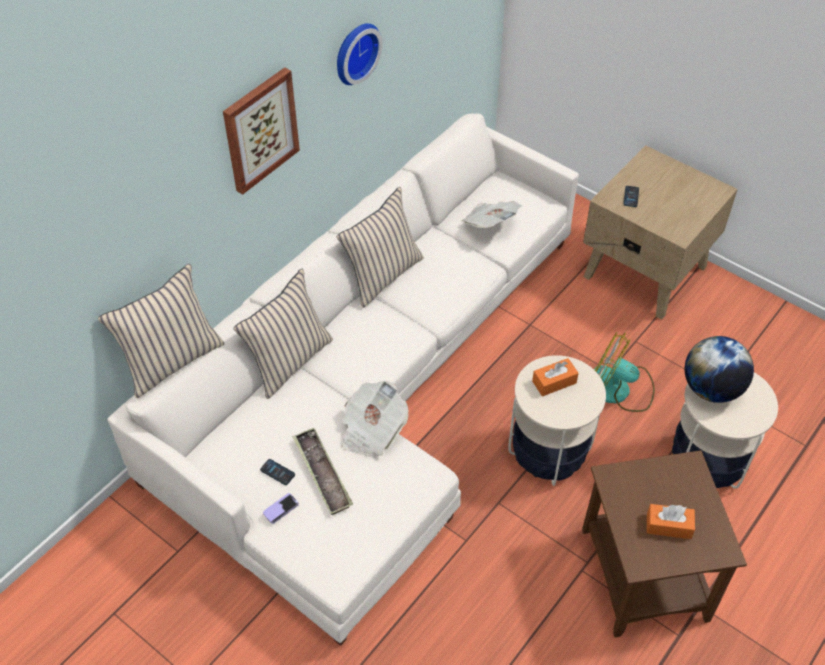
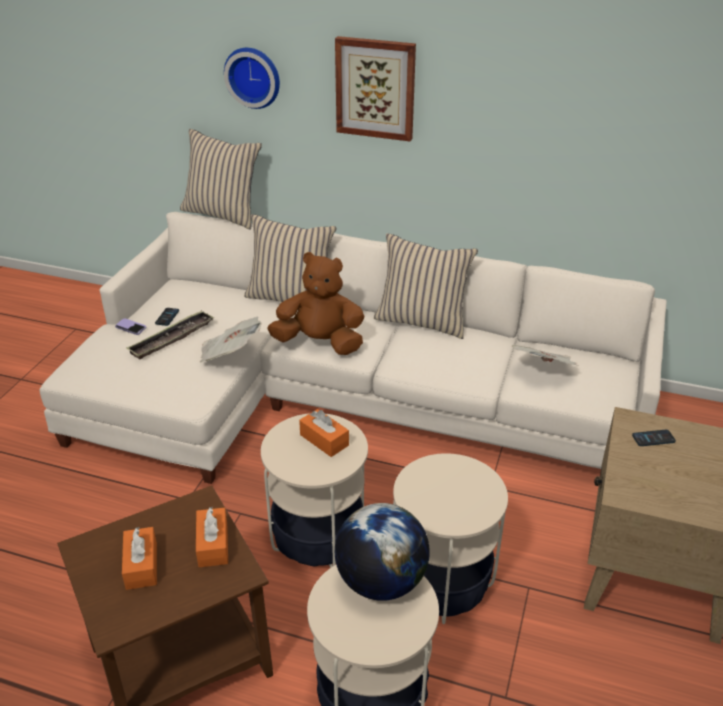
camera: 70 degrees right, 15 degrees down
(354, 52) = (511, 93): wall clock -> wall clock (254, 76)
(382, 358) = (320, 343): none -> brown plush toy
(619, 390) = (441, 586): fan -> beige side table
(658, 476) = (213, 545): none -> orange tissue box

